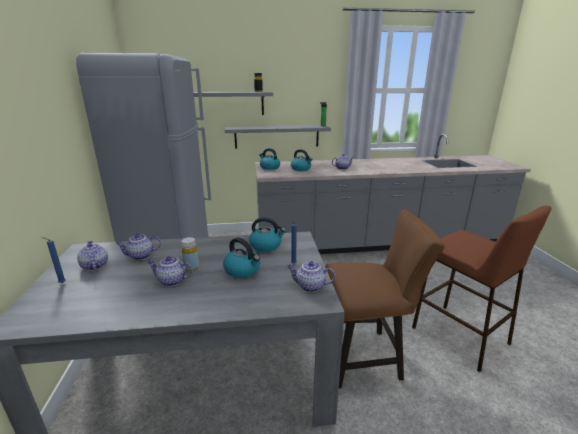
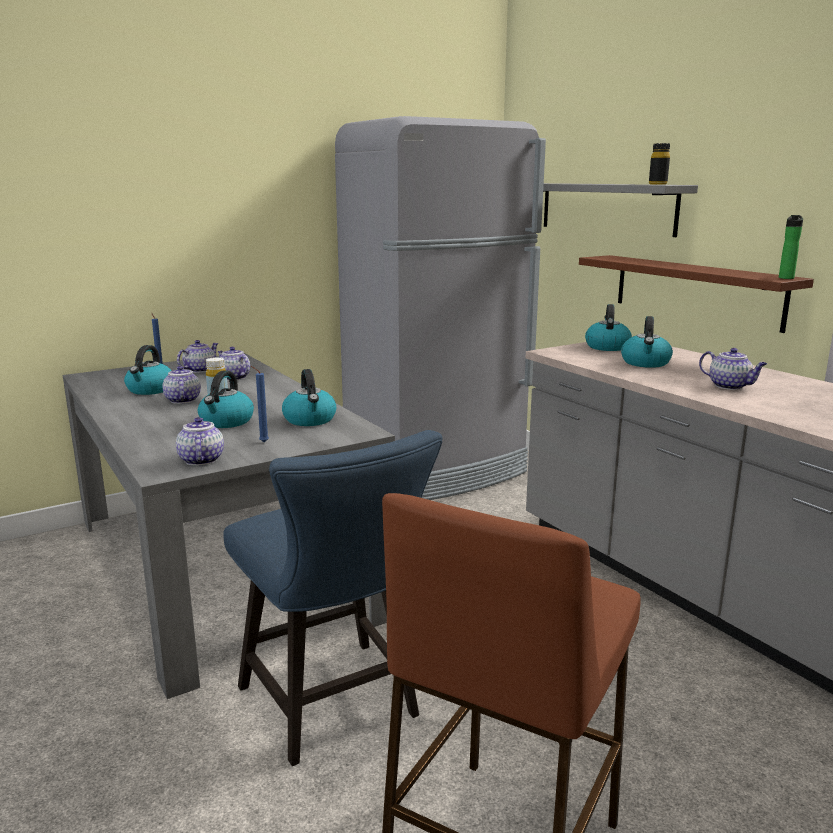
camera: 65 degrees right, 5 degrees down
(121, 292) = (150, 390): none -> kettle
(277, 136) = (696, 291): grey shelf -> brown shelf
(367, 356) = (335, 708): brown chair -> blue chair

